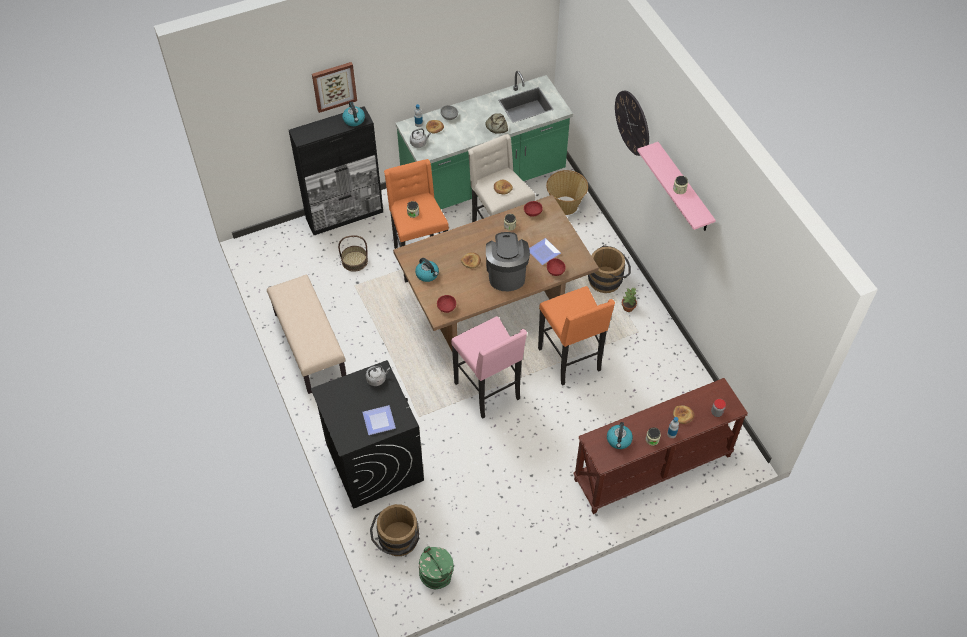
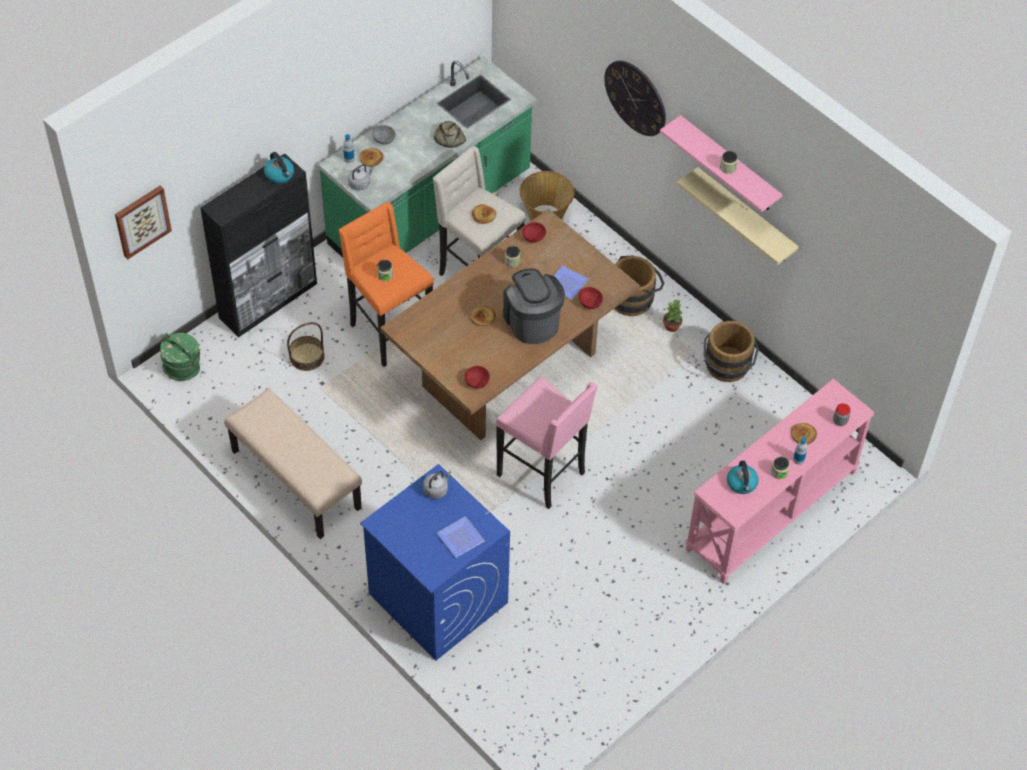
camera: 20 degrees left, 0 degrees up
(334, 86) = (248, 137): picture -> picture (142, 221)
(373, 461) = (437, 598): black washing machine -> blue washing machine
(397, 542) = (505, 684): brown bucket -> brown bucket (727, 368)
(427, 274) = (436, 347): kettle -> none
(436, 574) = (568, 707): green bucket -> green bucket (182, 367)
(571, 360) = (627, 409): orange stool -> none
(652, 469) = (772, 511): brown console table -> pink console table
(690, 233) = (745, 217): none -> beige shelf

